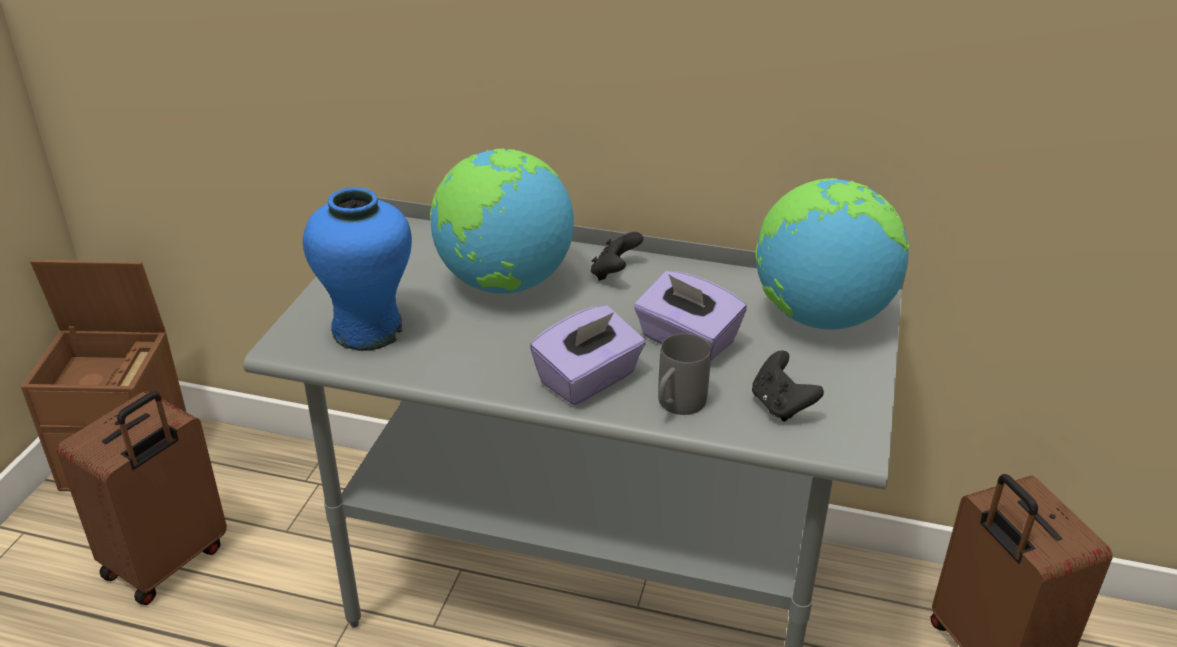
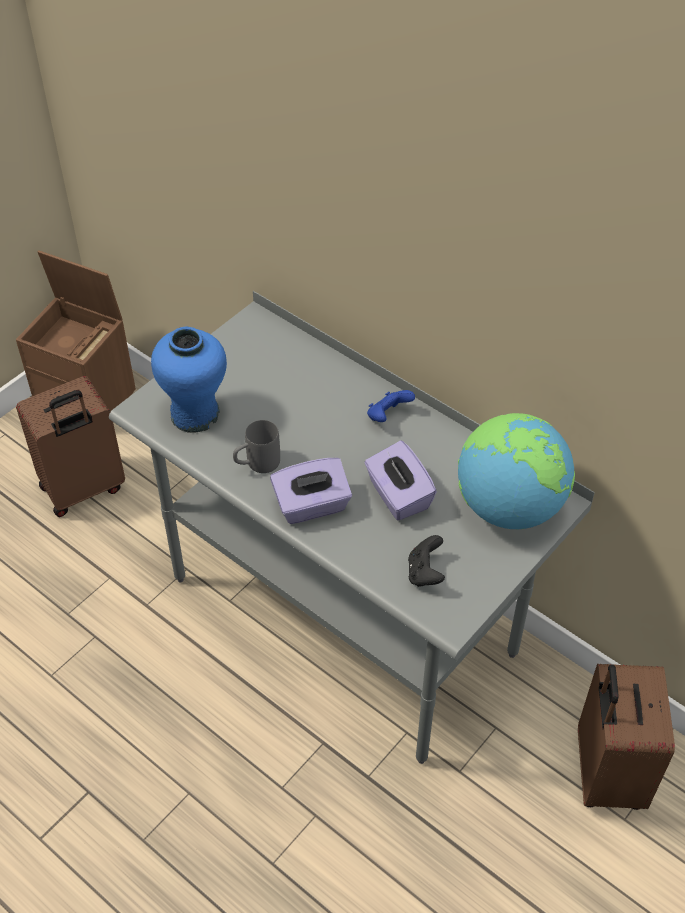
camera: 25 degrees right, 15 degrees up
(503, 283) = (305, 400): globe -> none
(614, 273) = (388, 416): black game controller -> blue game controller
(676, 406) = (355, 548): grey mug -> grey mug (256, 464)

